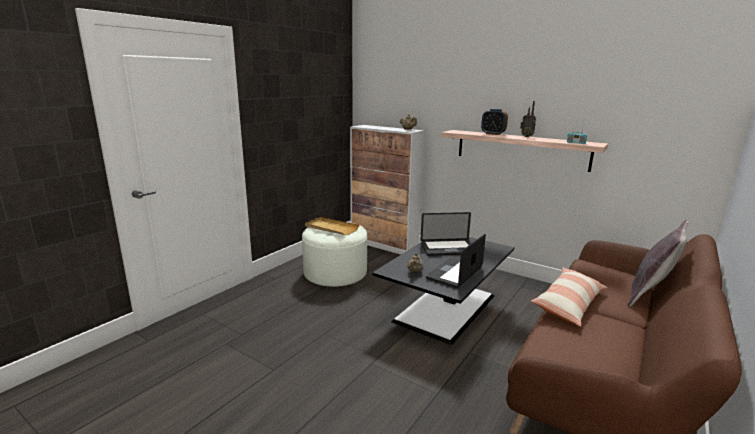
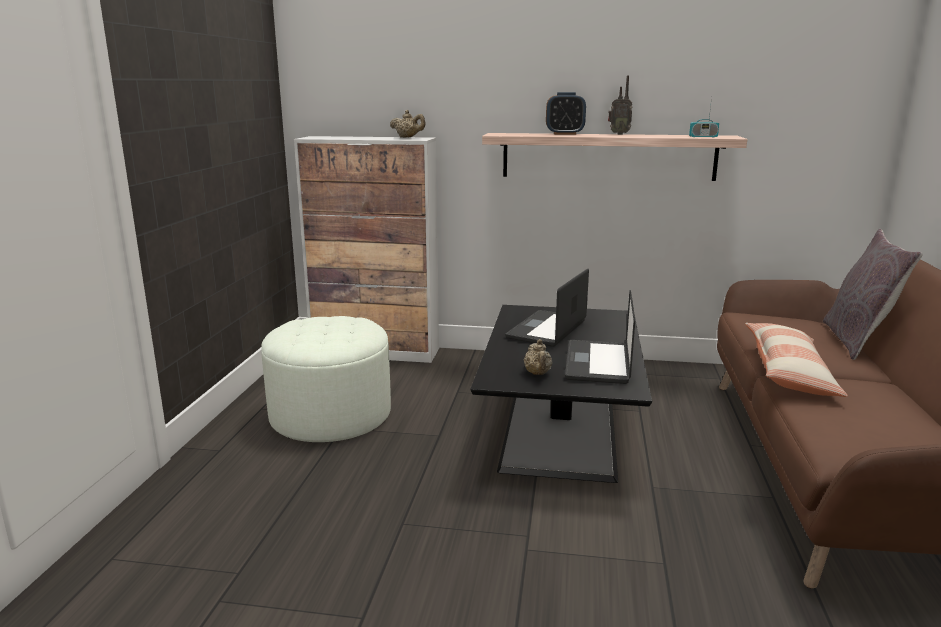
camera: 25 degrees left, 0 degrees up
(331, 228) = (318, 330): beige tray -> none
(448, 249) = (547, 330): laptop -> laptop turned 150 degrees clockwise

